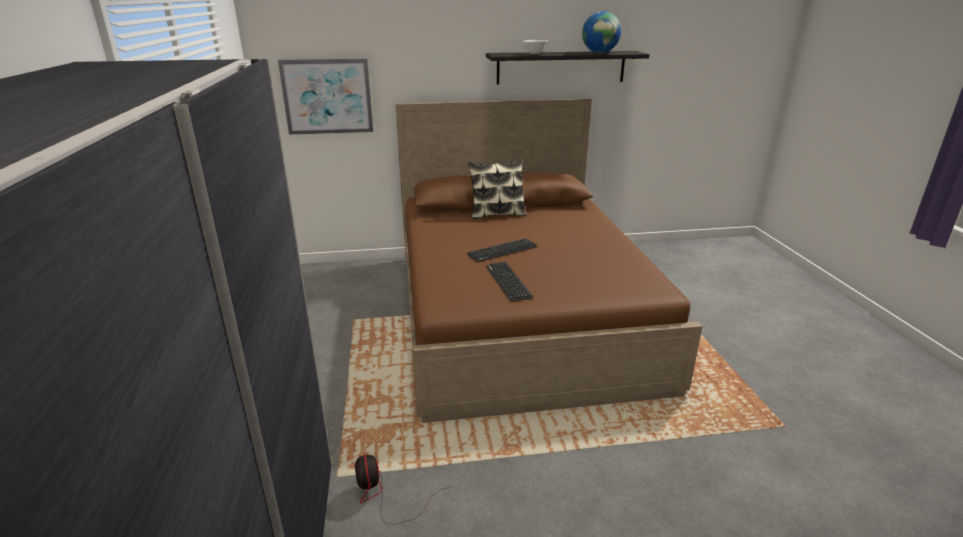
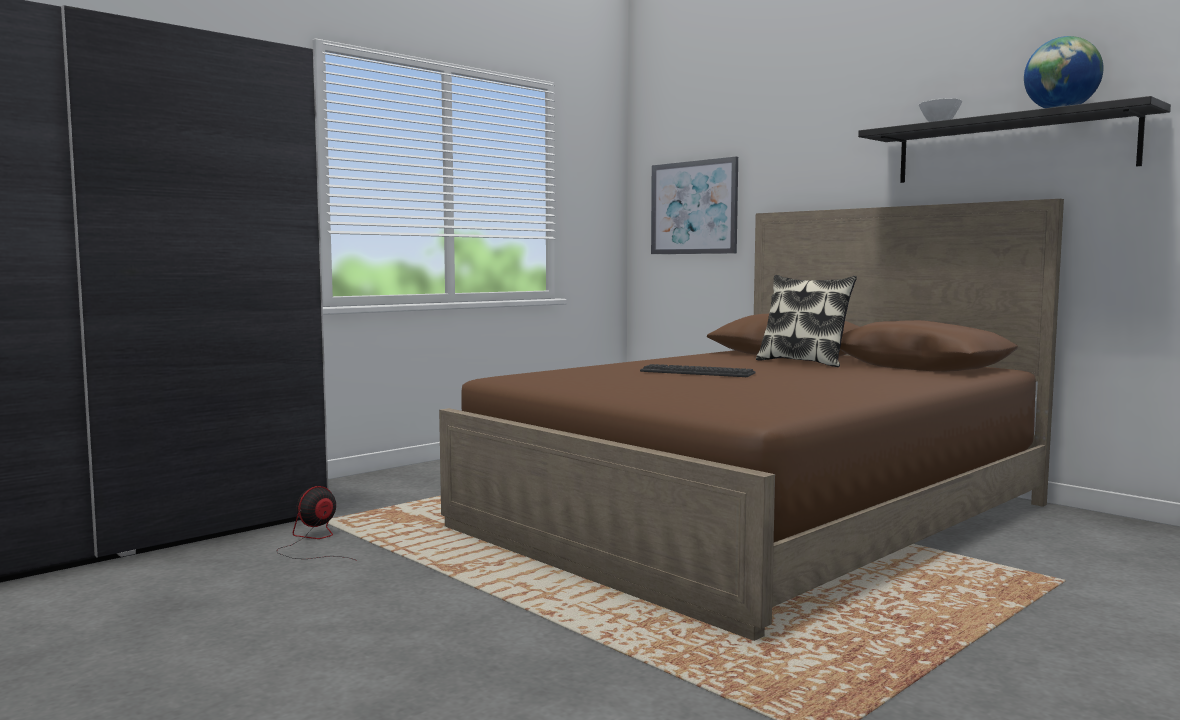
camera: 55 degrees right, 20 degrees down
(508, 281) = (616, 381): keyboard -> none

